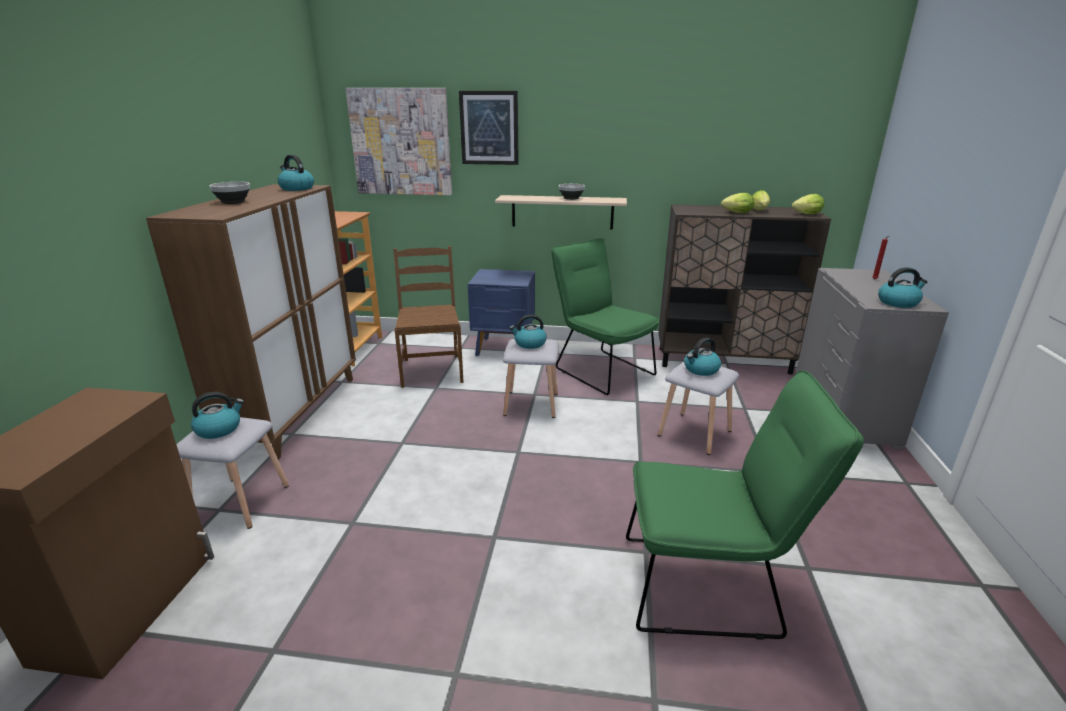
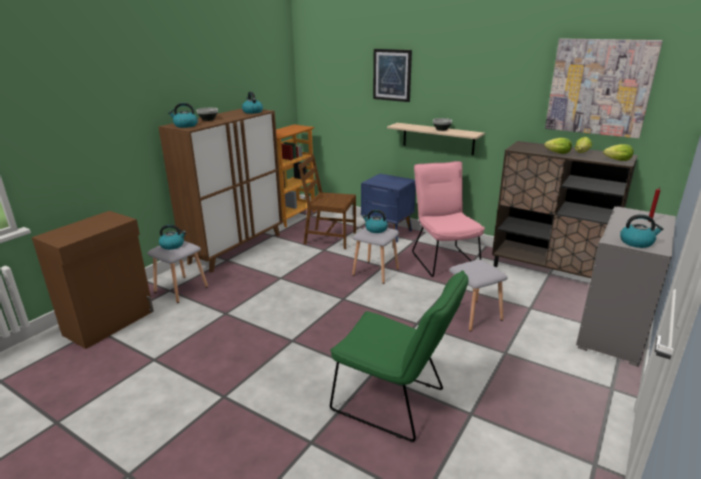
camera: 25 degrees right, 0 degrees up
(401, 142) = (337, 81): picture -> picture (599, 87)
(431, 370) = (329, 238): brown chair -> brown chair turned 90 degrees counterclockwise
(600, 369) = (443, 259): green chair -> pink chair
(701, 370) = (476, 268): kettle -> kettle (185, 125)

